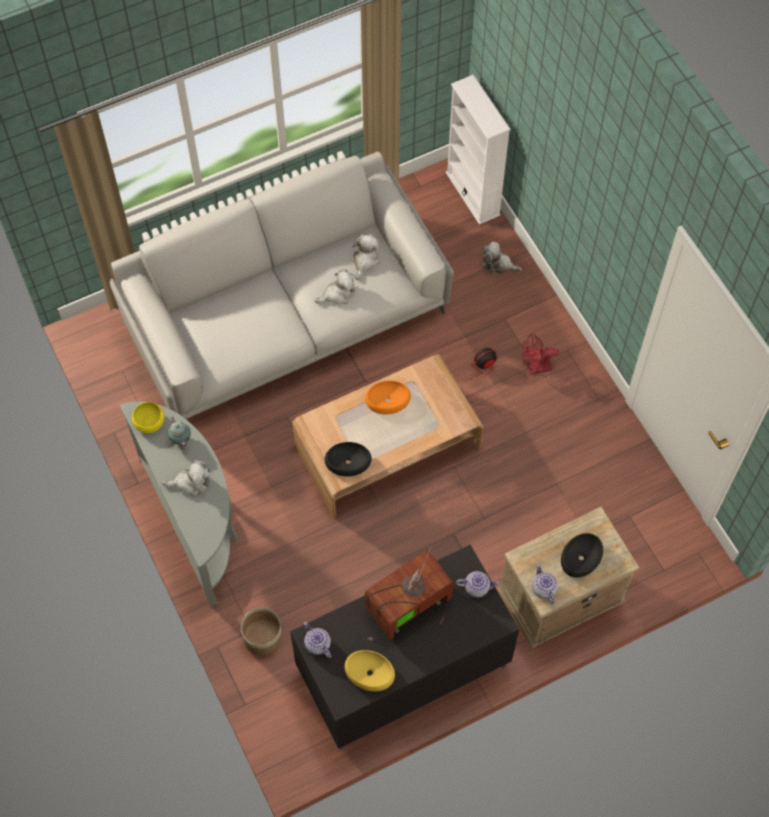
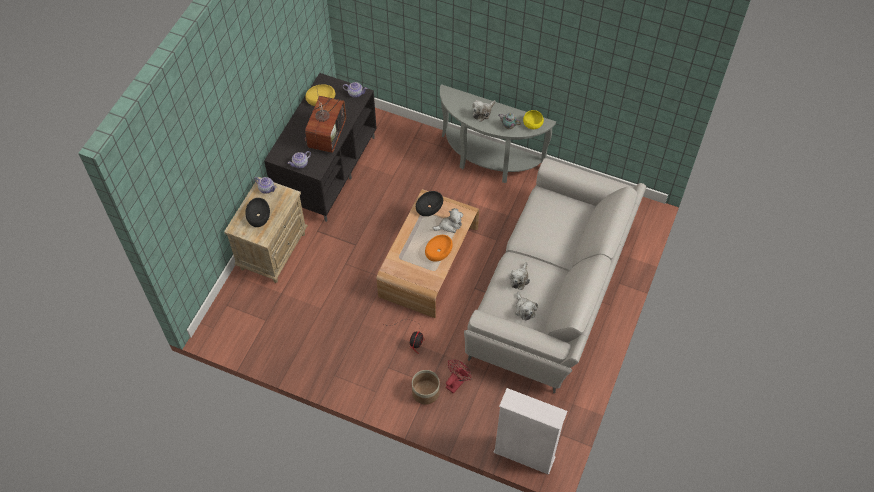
camera: 140 degrees right, 5 degrees down
(263, 637) = (405, 138): planter -> planter (425, 392)
(498, 264) = (464, 416): plush toy -> plush toy (449, 225)
(535, 368) = (386, 366): red fan -> red fan (456, 382)

